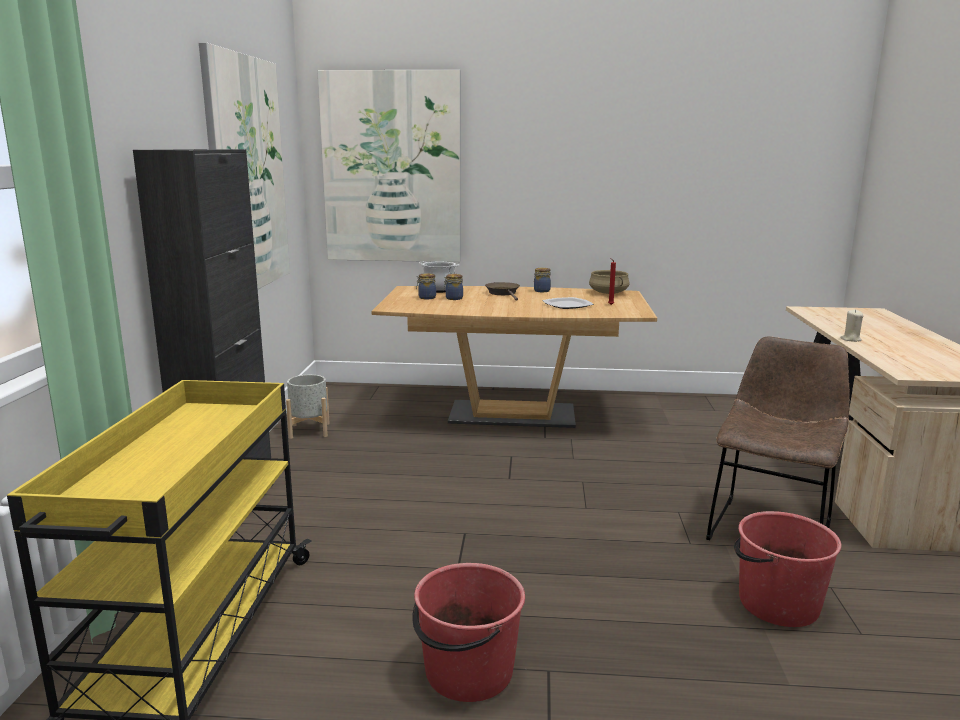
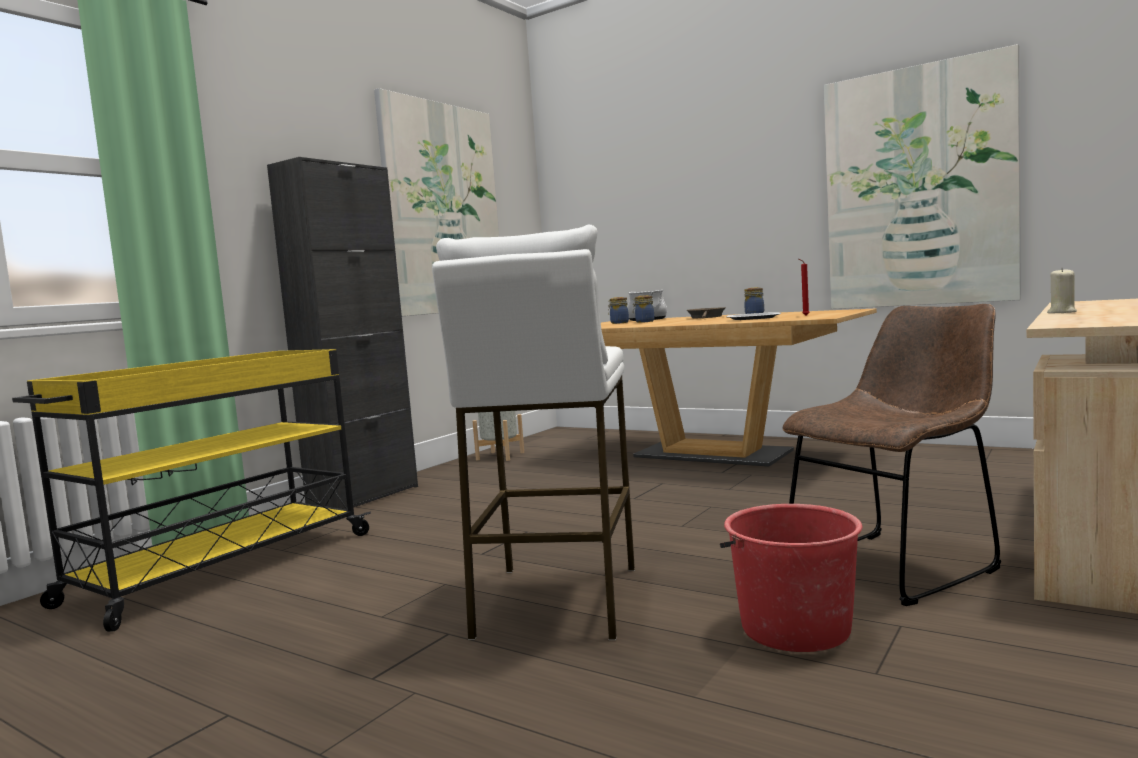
camera: 30 degrees right, 10 degrees down
(392, 168) = (614, 203): picture -> picture (918, 187)
(467, 672) = (376, 621): red bucket -> none
(589, 613) = (555, 601): none -> white stool
(608, 293) = (829, 311): beige cooking pot -> none

